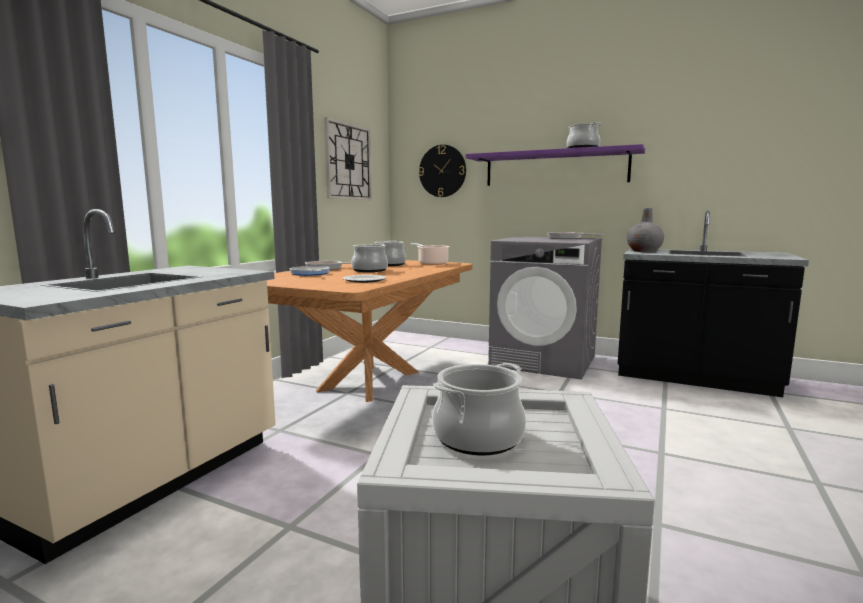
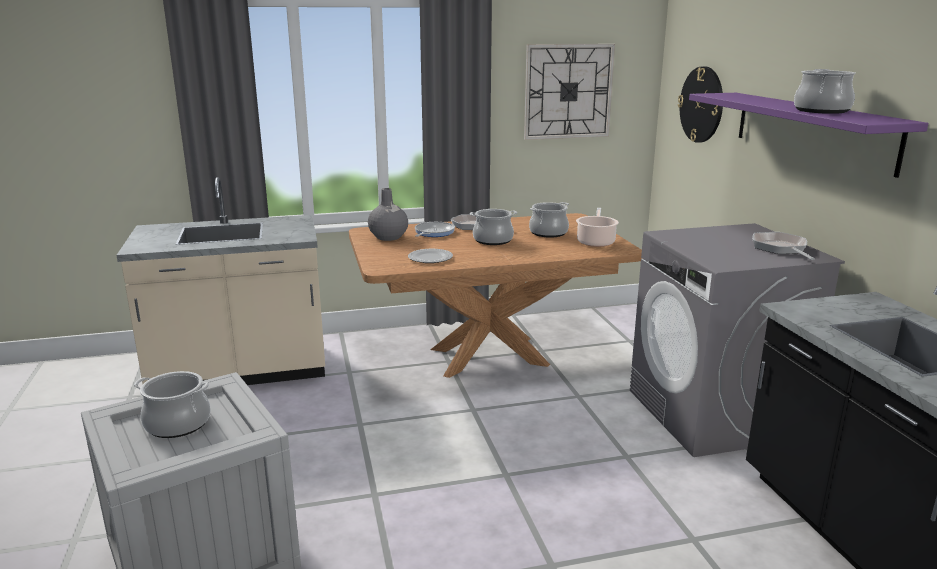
camera: 50 degrees right, 10 degrees up
(644, 251) = (833, 307): grey vase -> grey vase (388, 237)

